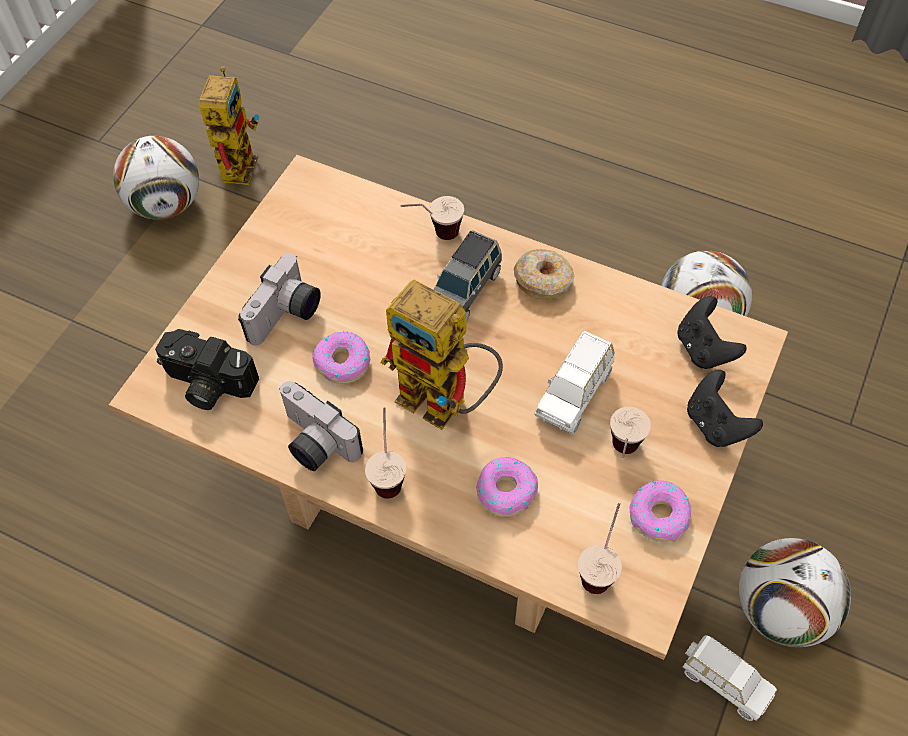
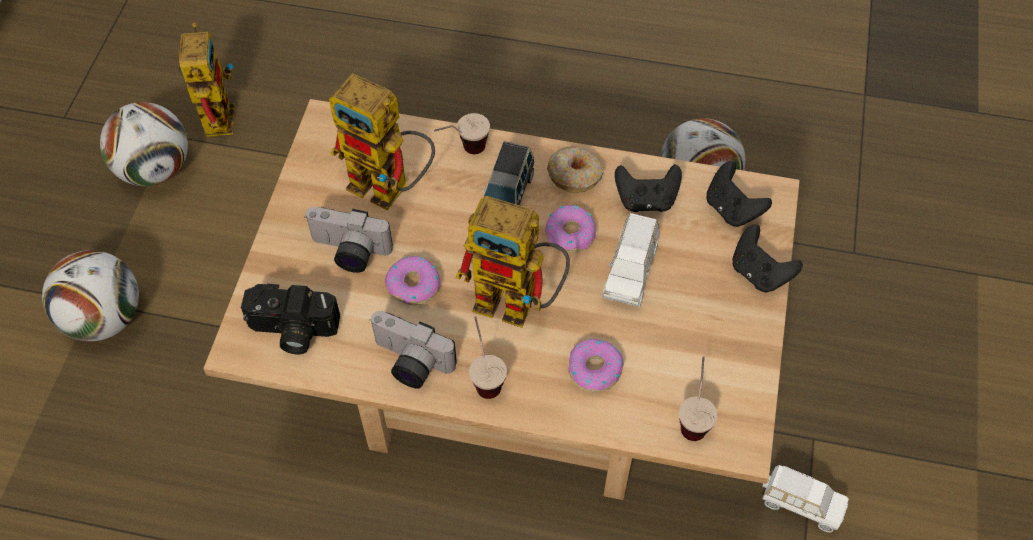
camera: 15 degrees left, 0 degrees up
(287, 316) = (348, 253): camera -> camera turned 90 degrees clockwise
(349, 258) = (390, 188): none -> toy robot
(612, 321) = (646, 200): none -> black game controller
(622, 456) = (687, 318): cup -> none
(659, 515) = (732, 362): donut -> donut (570, 233)
(780, 609) = (833, 429): football -> football (104, 318)

